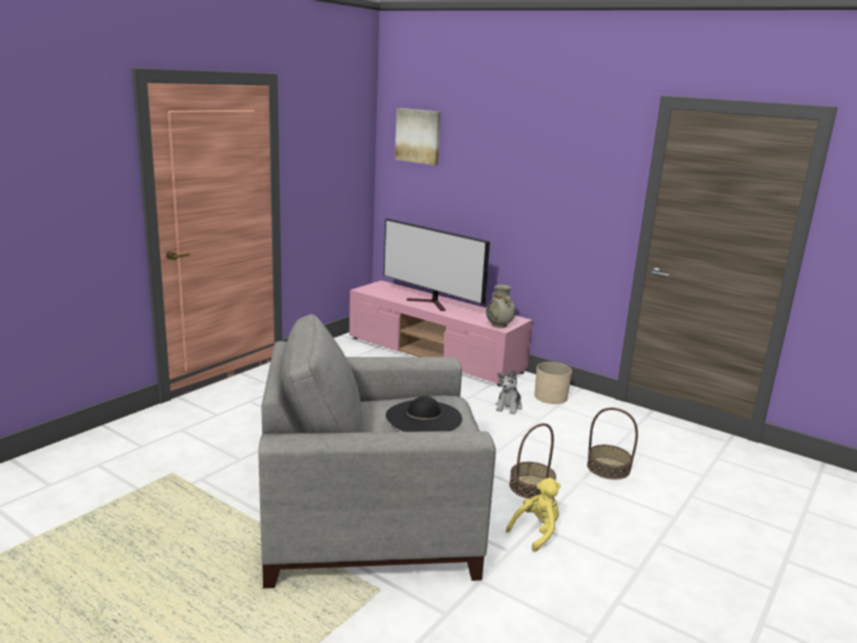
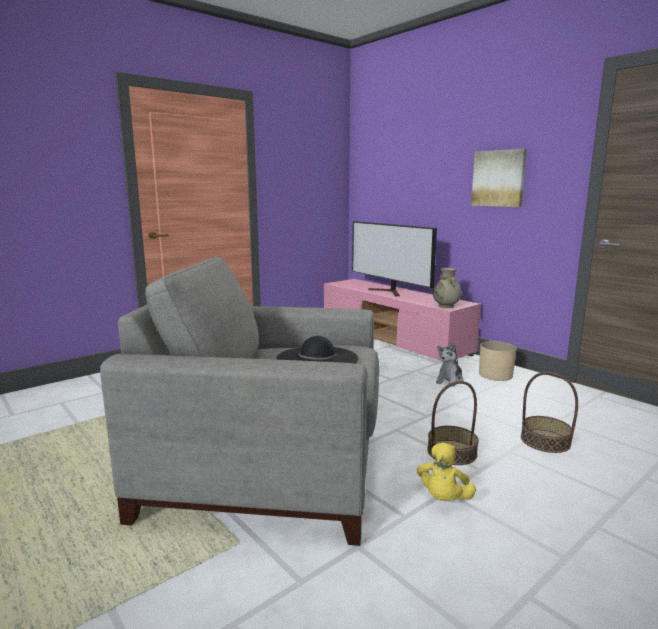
camera: 15 degrees right, 5 degrees down
(418, 136) = (381, 148): picture -> picture (498, 178)
(536, 532) = (443, 499): yellow plush toy -> yellow plush toy turned 135 degrees clockwise

